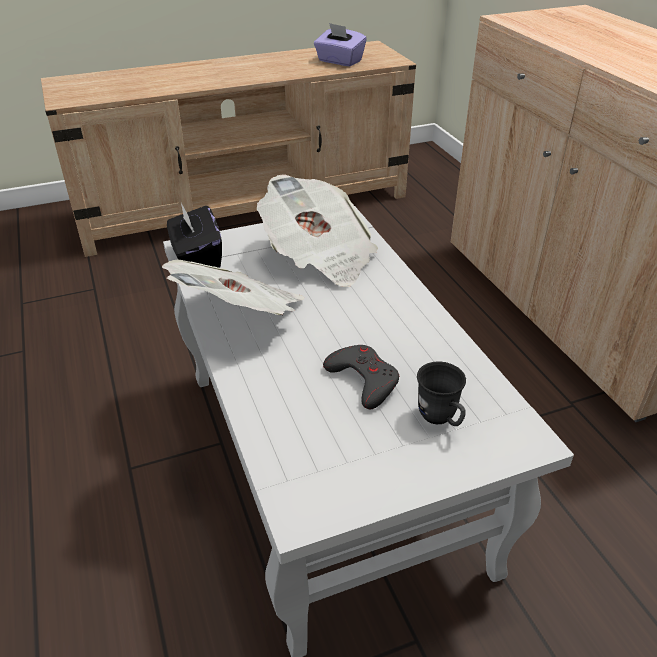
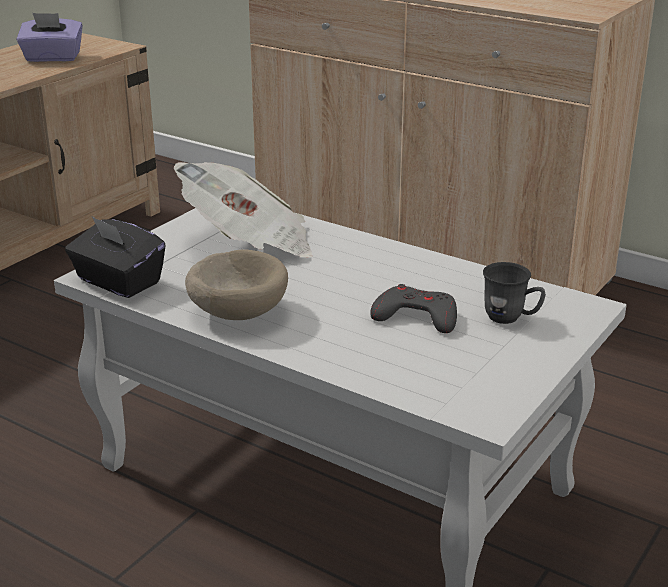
camera: 35 degrees left, 10 degrees down
(241, 316) = (237, 311): newspaper -> beige bowl

